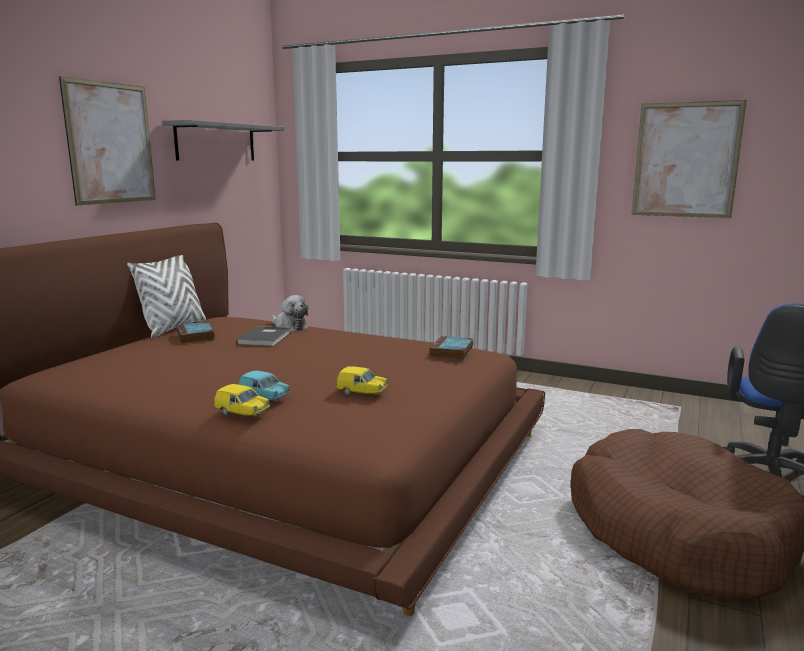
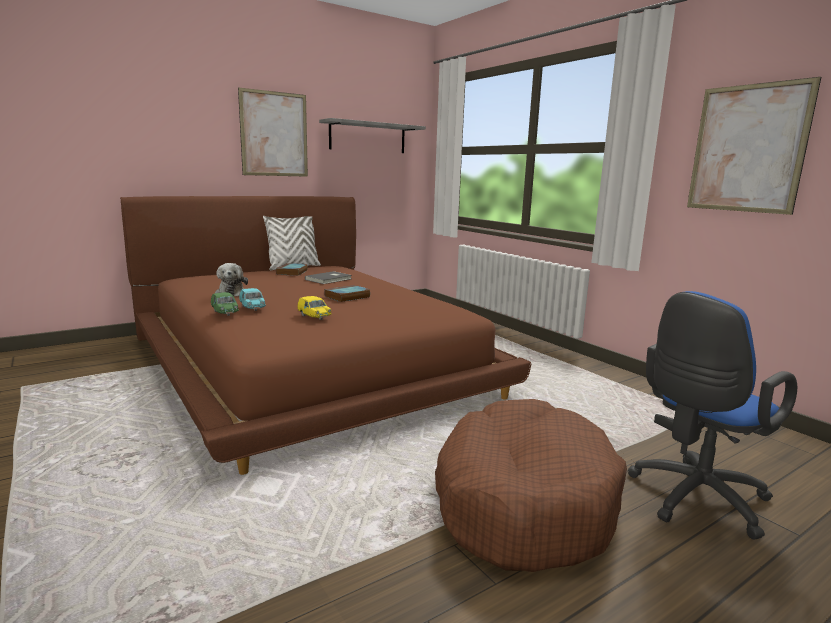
camera: 30 degrees right, 0 degrees up
(243, 413) = (225, 313): yellow toy car -> green toy car
(289, 327) = (360, 276): plush toy -> plush toy (231, 293)
(452, 352) = (435, 307): book -> book (347, 297)

